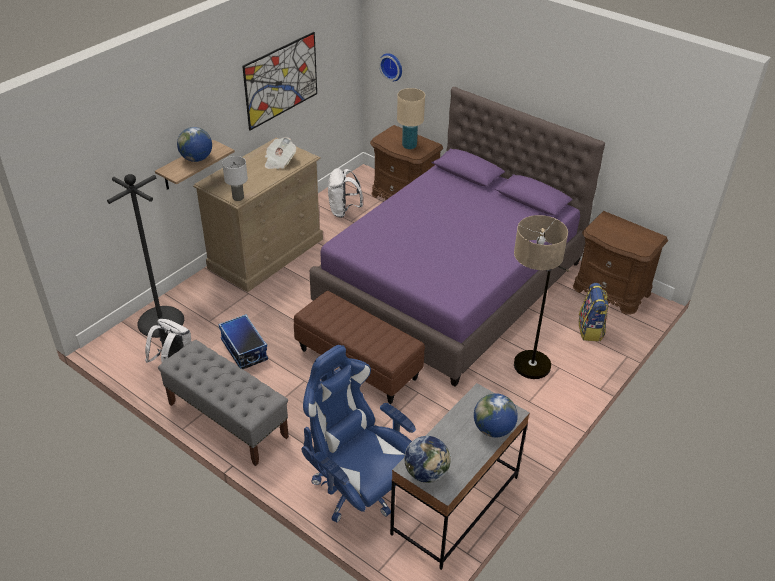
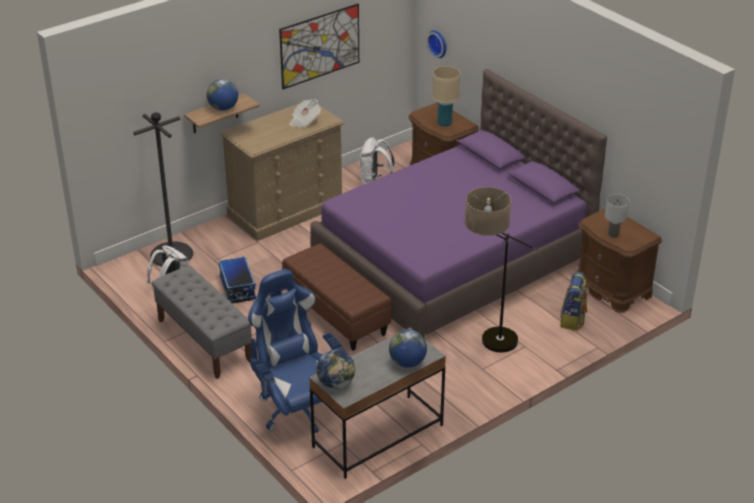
camera: 15 degrees right, 5 degrees down
(238, 198) = (255, 148): white table lamp -> white table lamp (613, 234)

